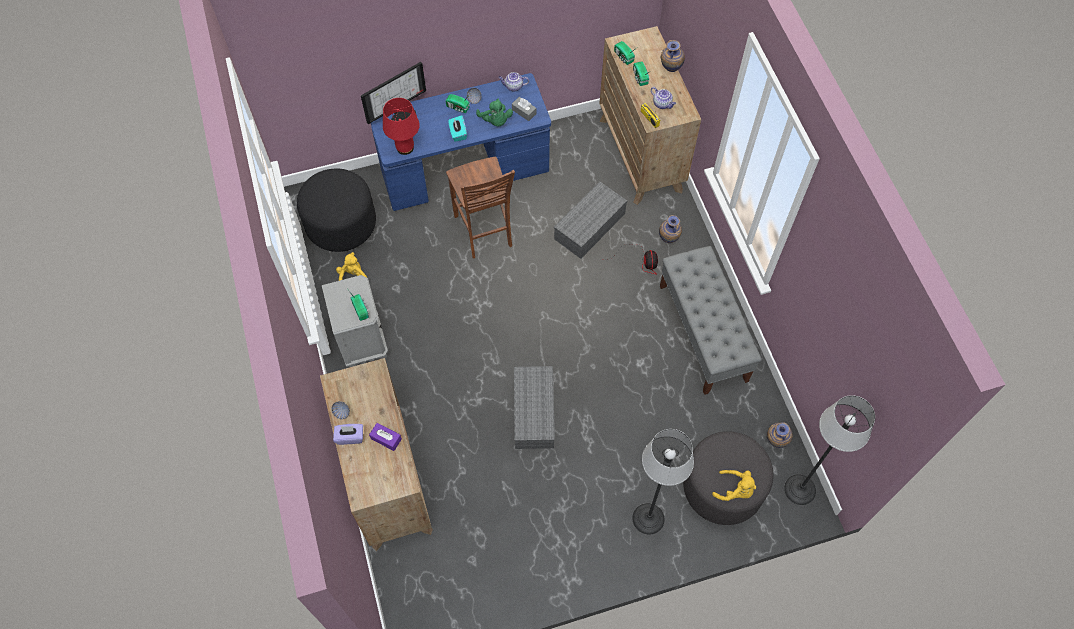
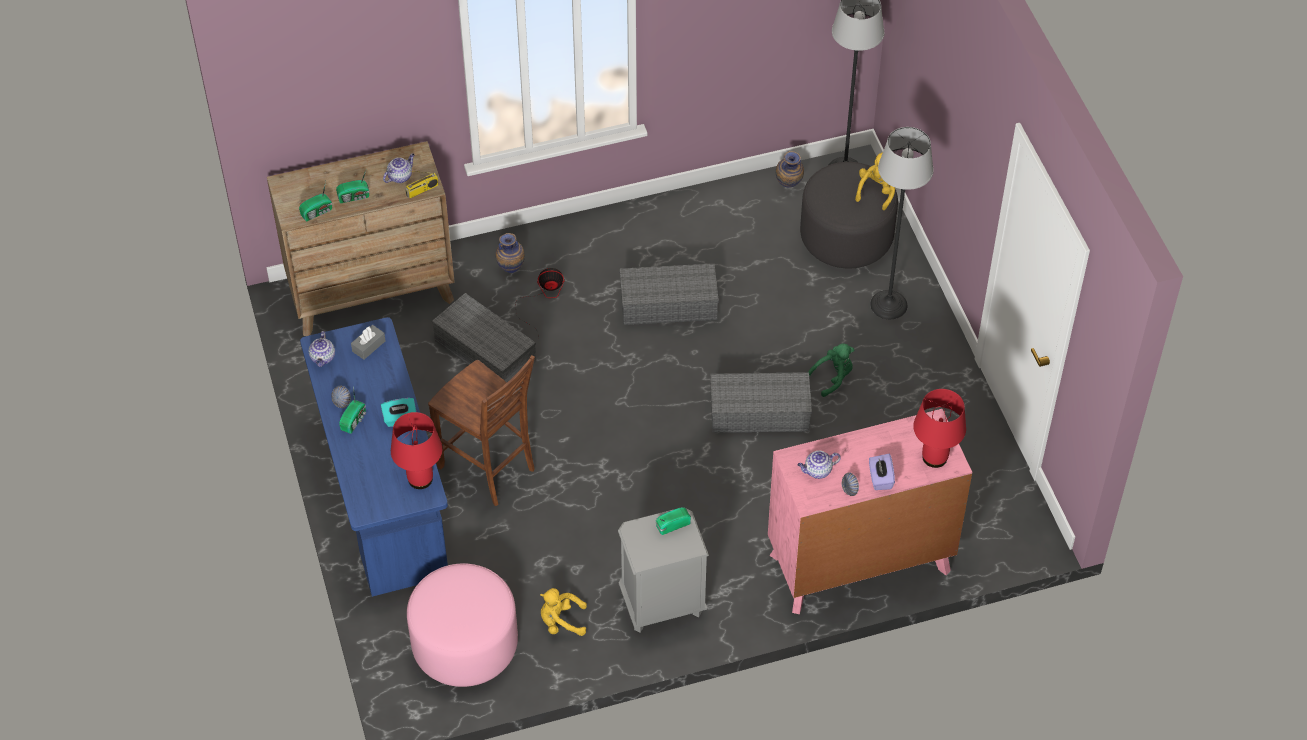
camera: 90 degrees left, 10 degrees down
(341, 223) = (464, 644): black ottoman -> pink ottoman
(362, 389) = (817, 471): none -> teapot
(368, 481) = (934, 457): none -> red table lamp
(386, 439) = (880, 443): purple tissue box -> none
(388, 481) = (859, 563): brown dresser -> pink dresser
(402, 115) = (363, 485): monitor -> none
(484, 232) = (488, 469): brown chair -> brown chair turned 60 degrees clockwise
(495, 121) = (382, 377): green plush toy -> green plush toy (833, 377)
(641, 349) = (670, 303): none -> grey storage box
(670, 70) = (344, 166): vase -> none
(703, 333) = (648, 242): grey bench -> none

